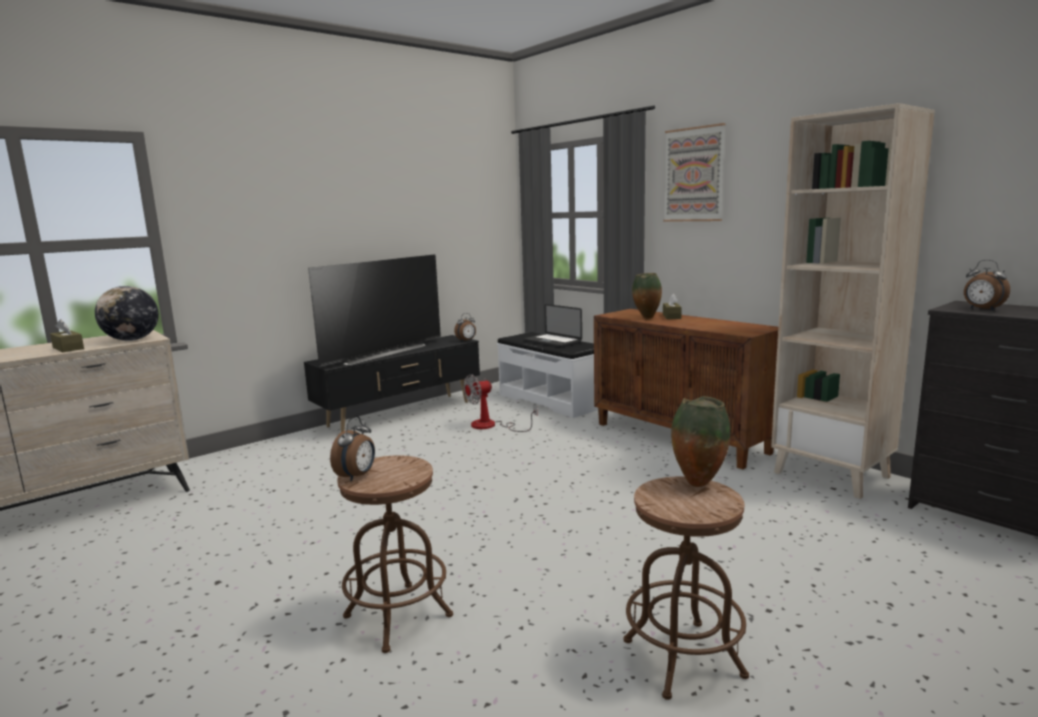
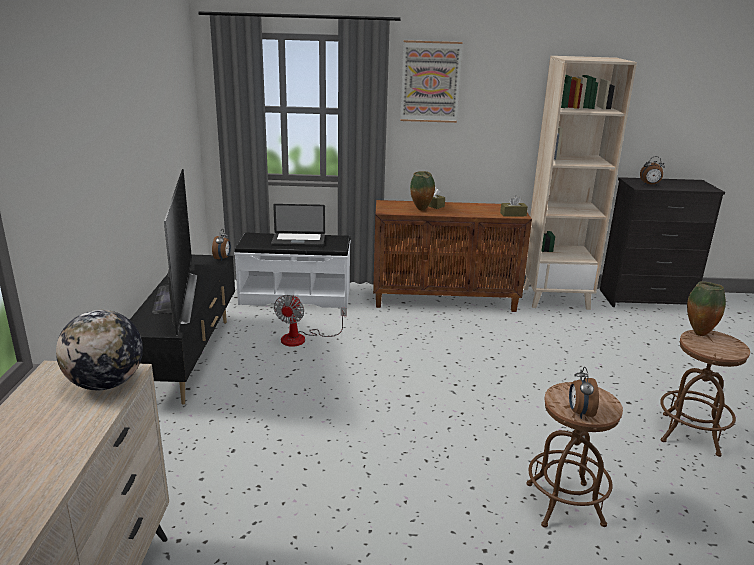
camera: 50 degrees left, 10 degrees up
(68, 348) = (69, 430): brown tissue box -> brown tissue box (513, 214)
(357, 476) = (579, 413): alarm clock -> alarm clock turned 150 degrees counterclockwise

